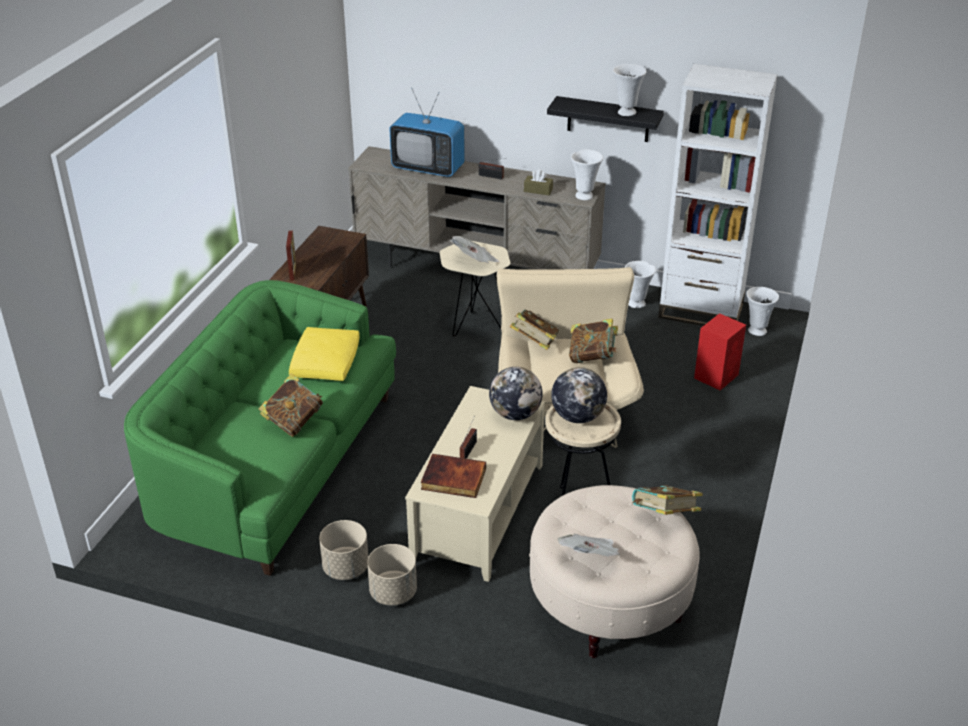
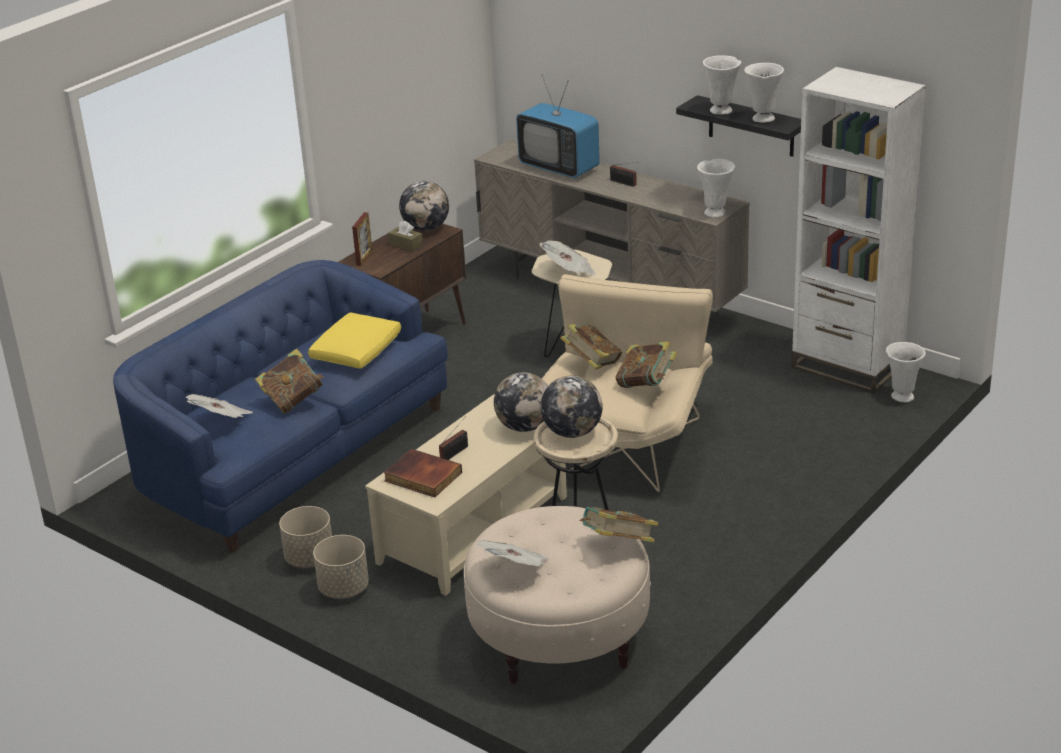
camera: 20 degrees right, 5 degrees down
(235, 453) = (221, 420): none -> newspaper
(275, 466) = (291, 455): green sofa -> blue sofa
(333, 236) = (426, 228): none -> globe
(538, 190) = (666, 202): brown tissue box -> brown tissue box (406, 245)
(637, 304) = (775, 350): white vase -> white vase (721, 111)
(716, 376) = (822, 437): red speaker -> none

